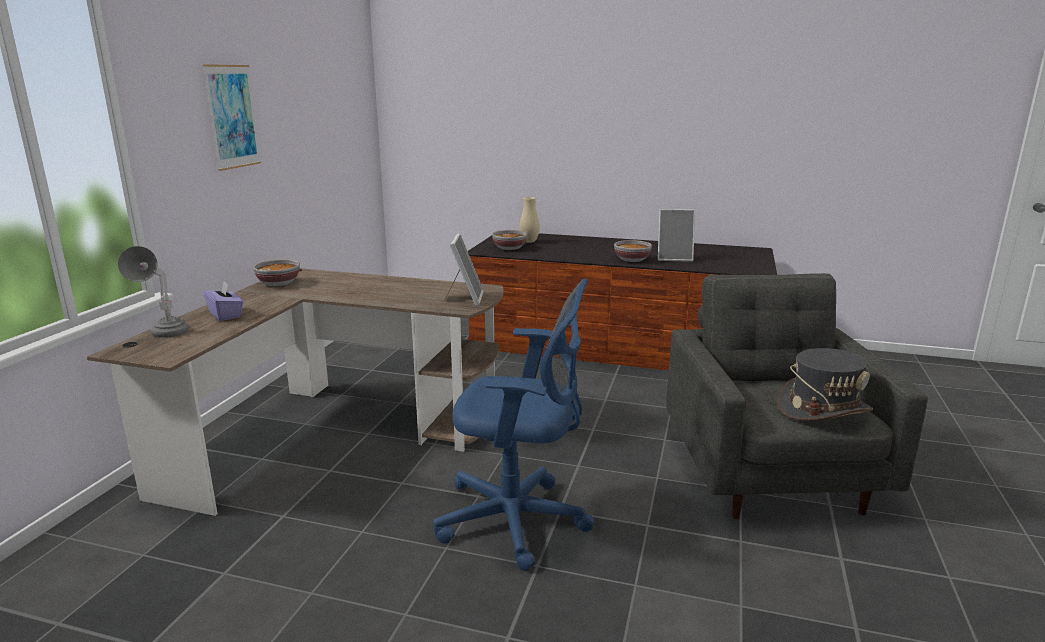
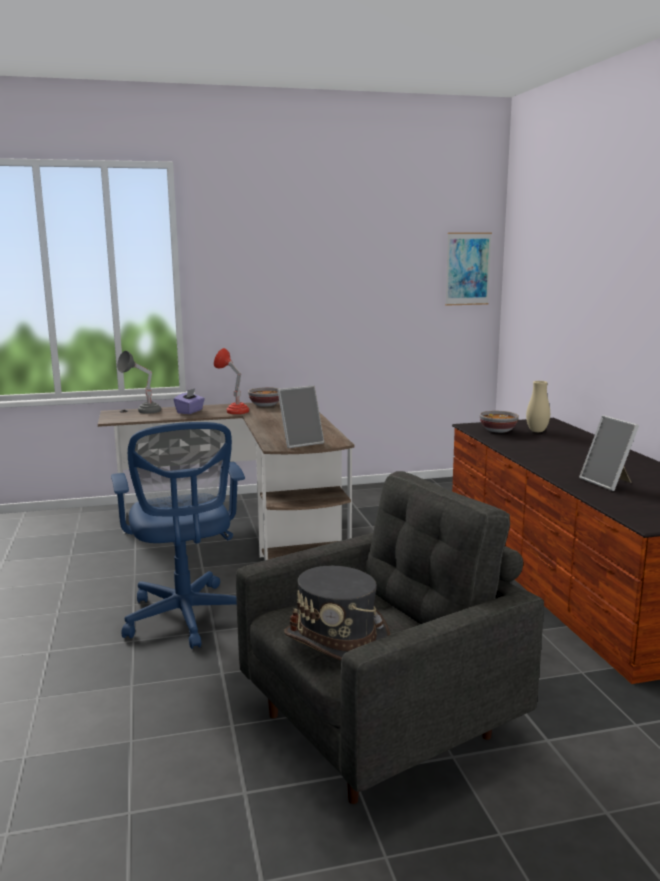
camera: 60 degrees right, 5 degrees down
(232, 117) = (286, 277): picture -> picture (468, 269)
(273, 298) = (233, 411): none -> red table lamp
(632, 260) = (558, 470): bowl -> none

